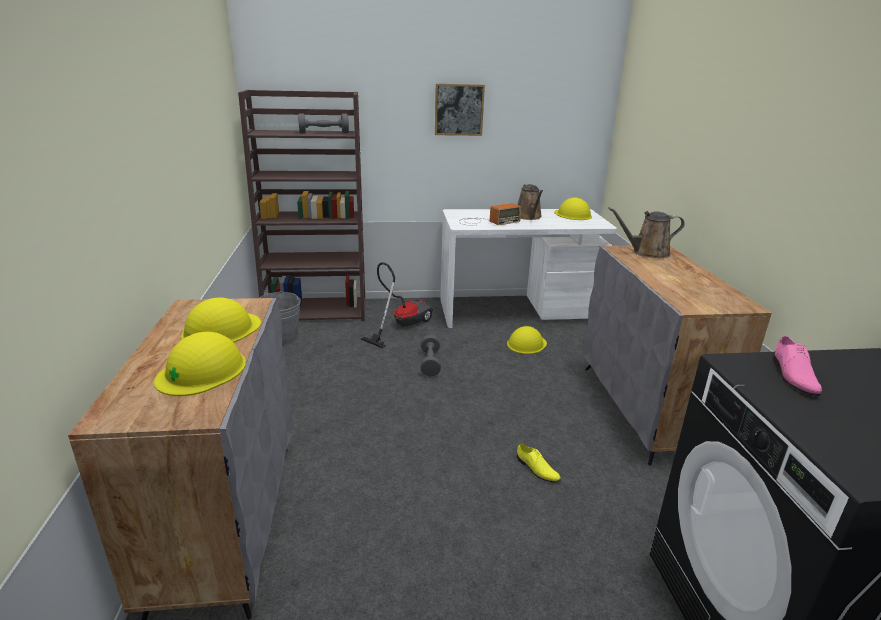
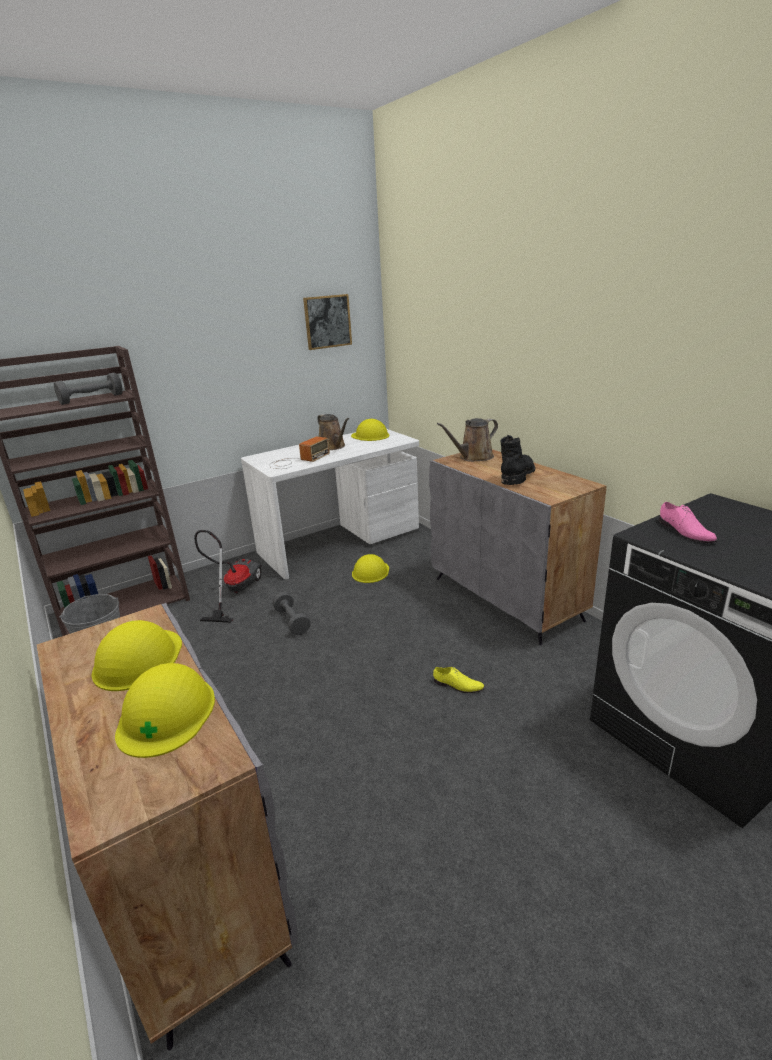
camera: 25 degrees left, 0 degrees up
(459, 110) = (236, 349): picture -> picture (327, 321)
(677, 279) = (518, 475): none -> black boot

